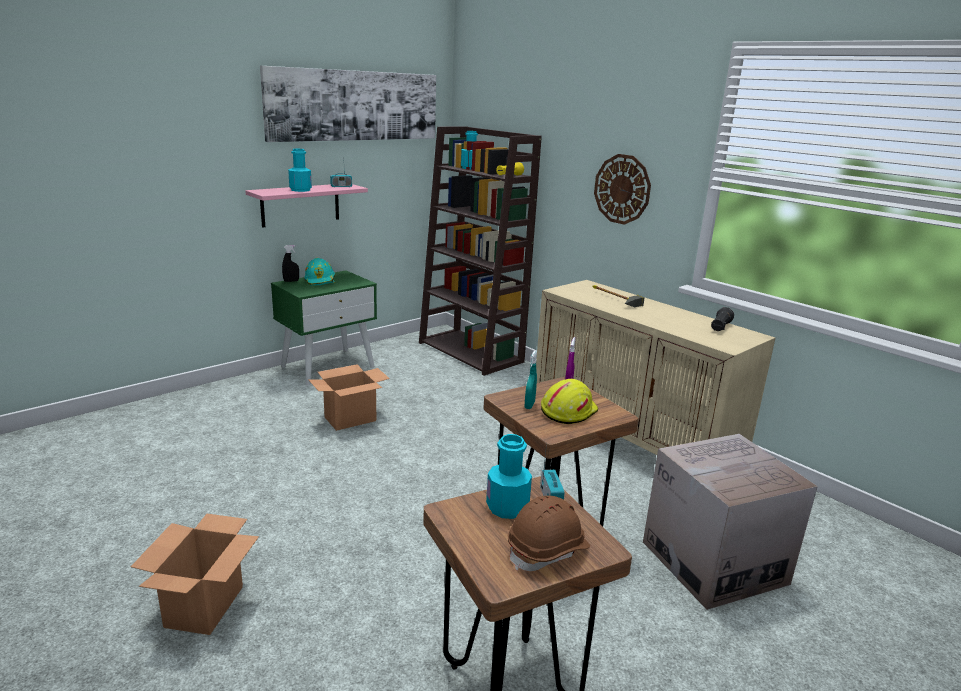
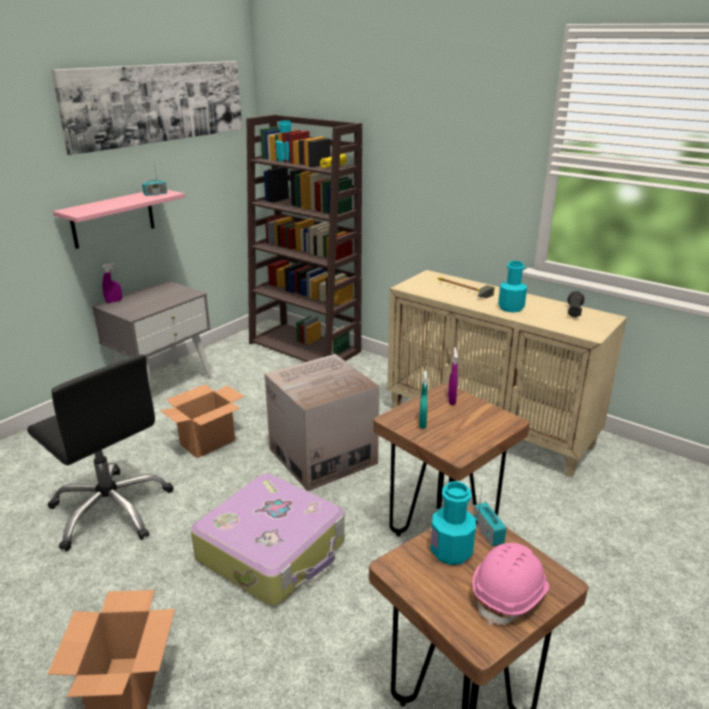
camera: 10 degrees left, 5 degrees up
(244, 461) = (111, 510): none -> black office chair
(291, 281) = (114, 301): black spray bottle -> purple spray bottle
(300, 190) = (114, 204): turquoise bottle -> turquoise bottle (511, 308)
(320, 280) = (145, 297): turquoise hard hat -> none
(328, 366) = (164, 384): green nightstand -> grey nightstand
(378, 516) = (273, 550): none -> suitcase
(548, 550) = (510, 595): brown hard hat -> pink hard hat
(567, 411) = (461, 425): yellow hard hat -> none
(622, 189) = (454, 176): wall clock -> none
(713, 562) = (601, 541): cardboard box -> cardboard box (323, 456)

